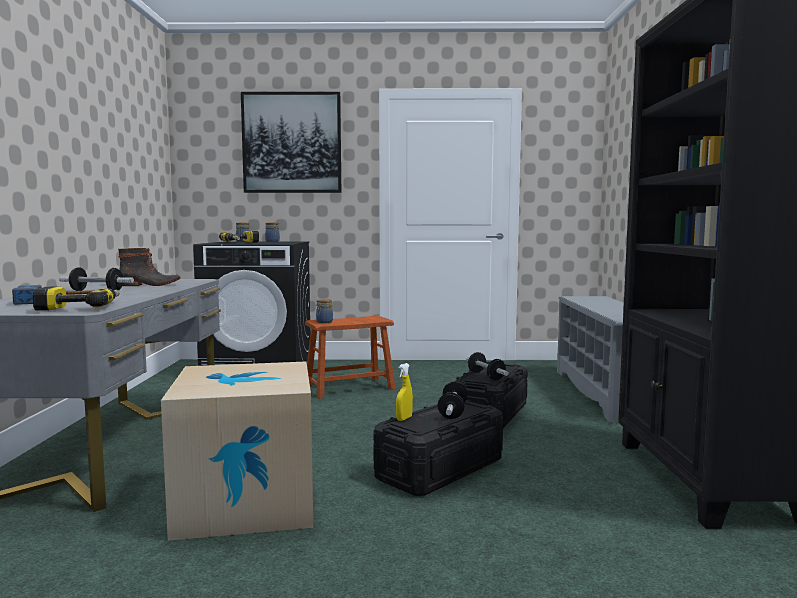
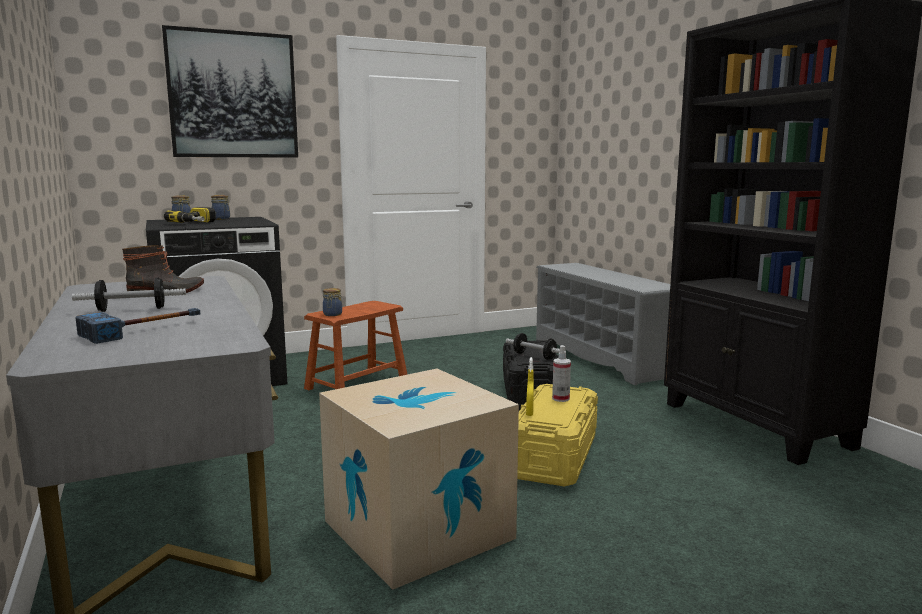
camera: 25 degrees left, 5 degrees up
(81, 307) = (209, 338): power drill -> none
(440, 469) = (554, 456): black storage box -> yellow storage box
(452, 412) = (560, 399): dumbbell -> spray bottle

